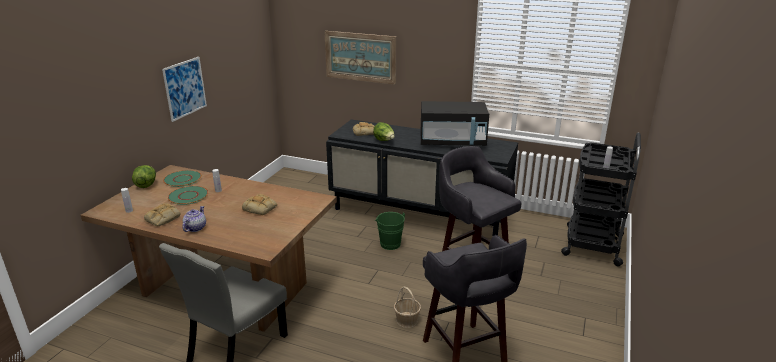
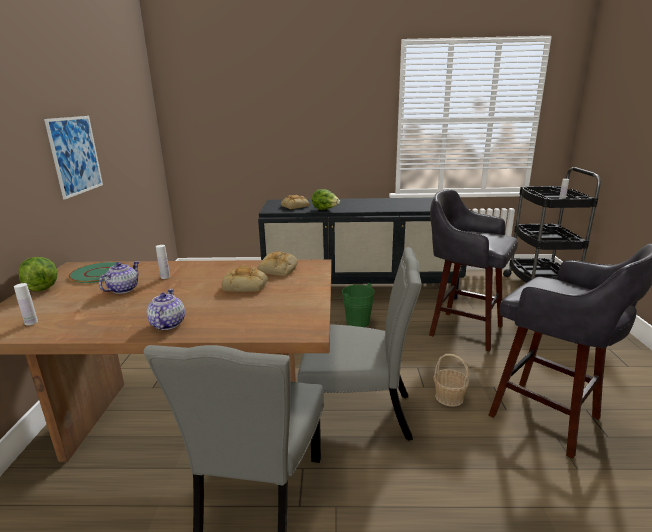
camera: 20 degrees left, 5 degrees down
(162, 218) = (100, 322): bread -> bread (278, 269)
(188, 196) = (123, 289): green plate -> teapot
(331, 314) = (357, 414): none -> grey chair
(360, 57) = (270, 129): picture -> none
(452, 142) = (395, 203): black microwave -> none

